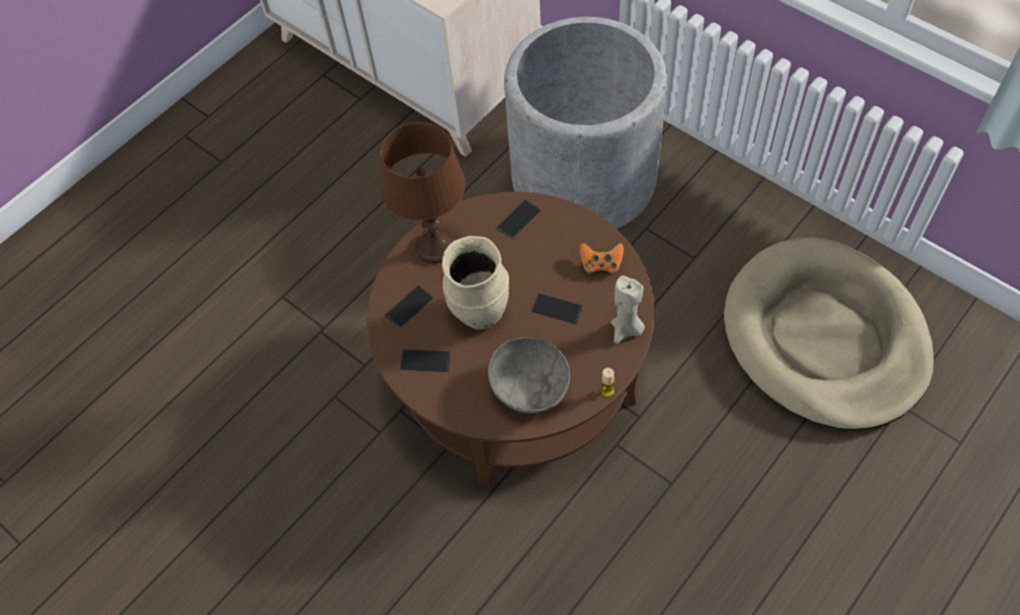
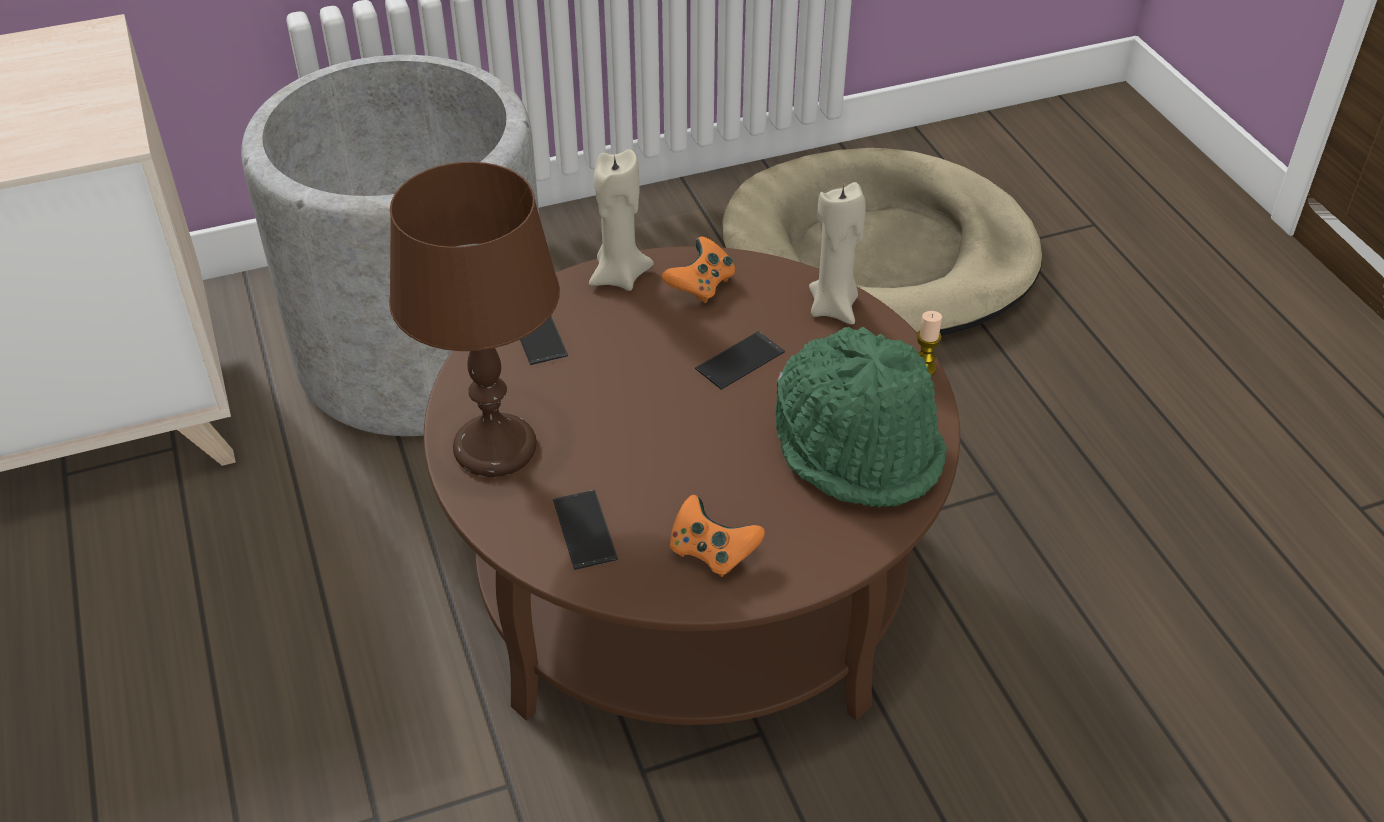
camera: 65 degrees left, 15 degrees down
(425, 361) = (712, 552): phone -> orange game controller
(480, 312) = (672, 446): beige vase -> none
(530, 387) = (858, 446): grey bowl -> green hat
(583, 227) = (619, 276): none -> beige candle

